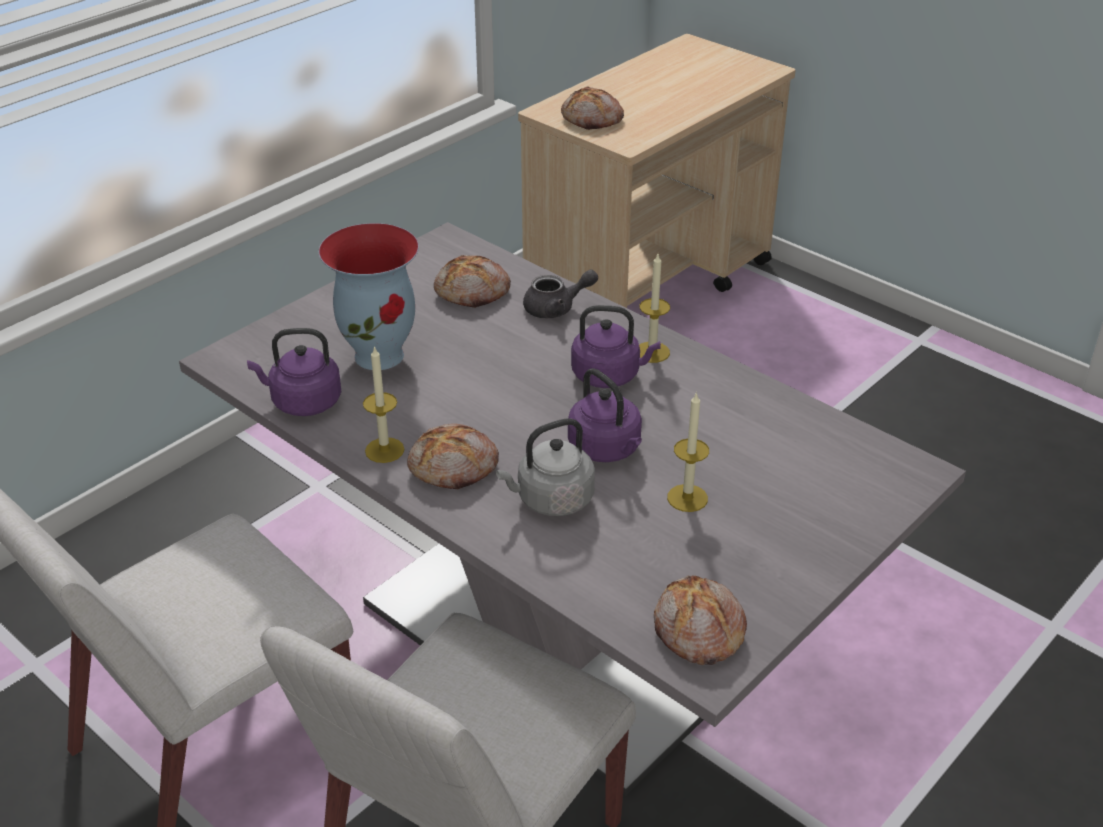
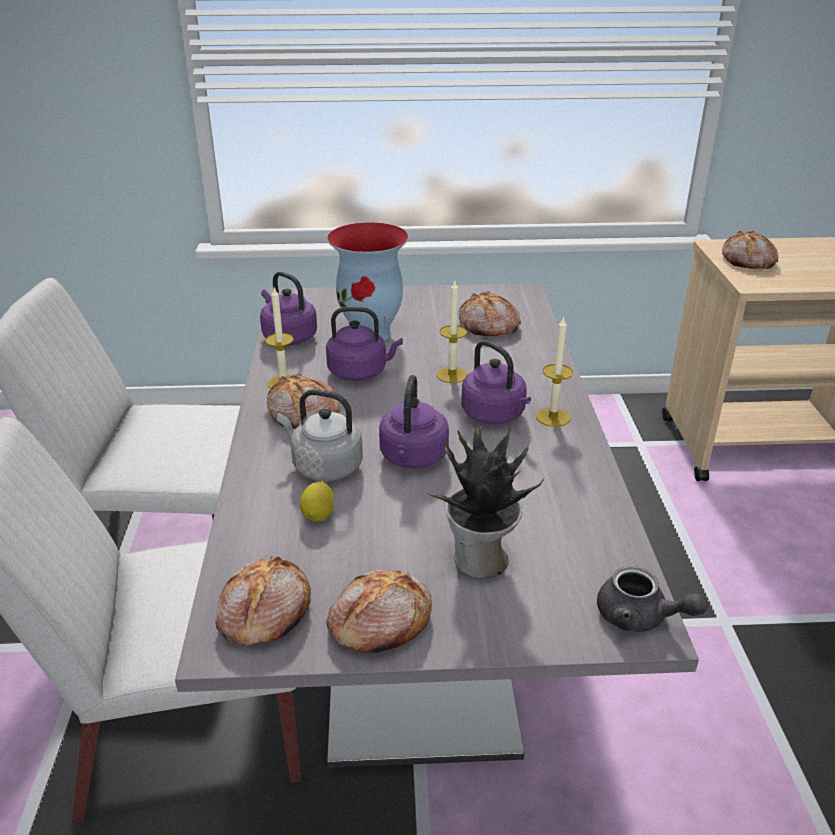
camera: 45 degrees right, 5 degrees down
(437, 399) = (360, 372): none -> purple kettle
(556, 308) = (528, 359): grey teapot -> grey teapot (640, 618)
(613, 539) = (319, 514): none -> lemon
(687, 498) = (414, 522): candle -> candle (452, 375)
(771, 495) = (480, 561): none -> potted plant
(776, 580) = (379, 622): none -> bread

